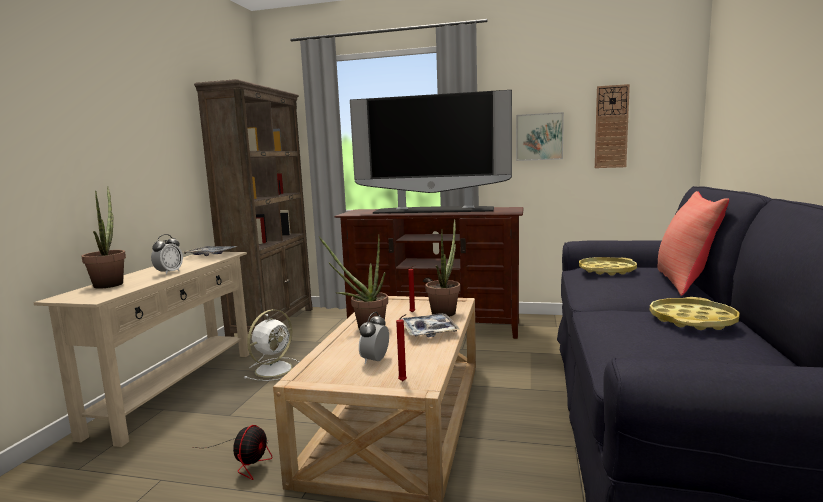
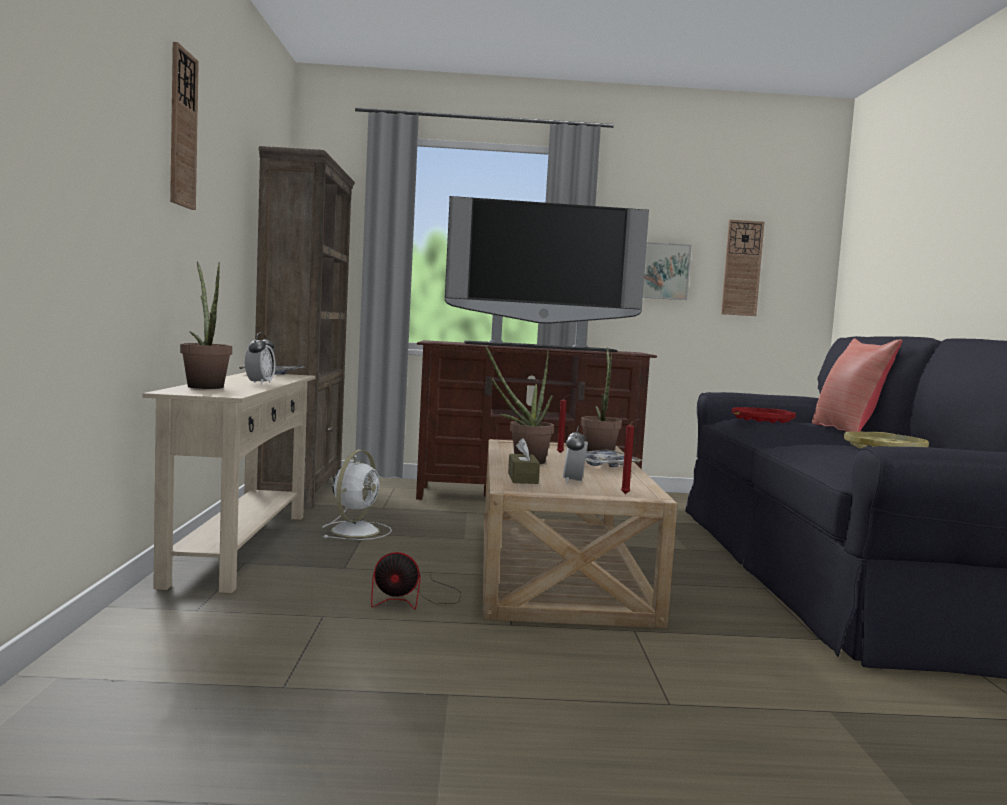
camera: 15 degrees left, 5 degrees down
(75, 86) = (182, 129): none -> wall clock
(247, 459) = (413, 600): fan -> fan turned 90 degrees clockwise
(330, 358) = (522, 478): none -> brown tissue box
(607, 270) = (762, 420): yellow tray -> red tray

